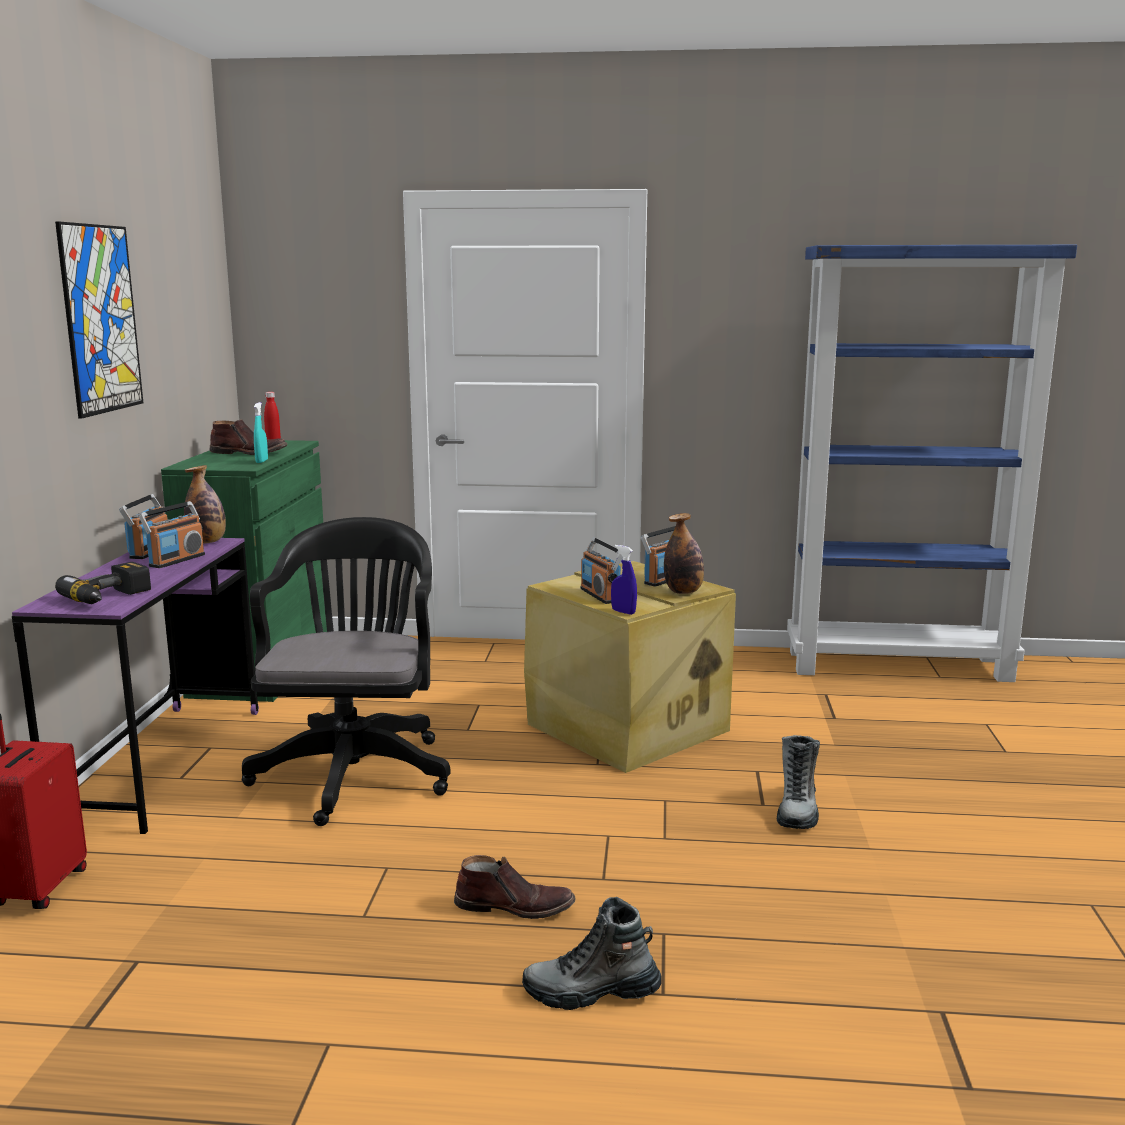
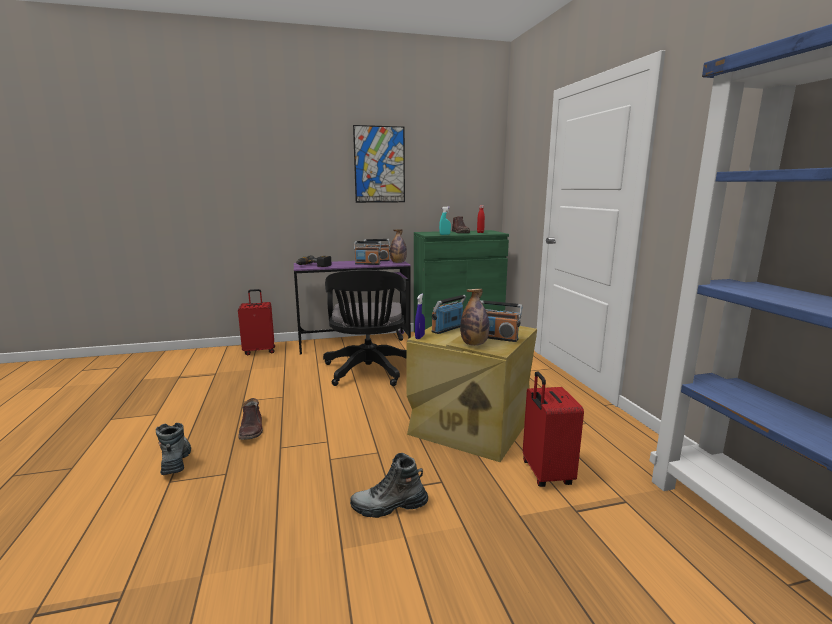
camera: 70 degrees right, 0 degrees up
(355, 770) = (368, 372): black office chair -> black office chair turned 105 degrees clockwise
(764, 714) = (545, 474): none -> red suitcase

